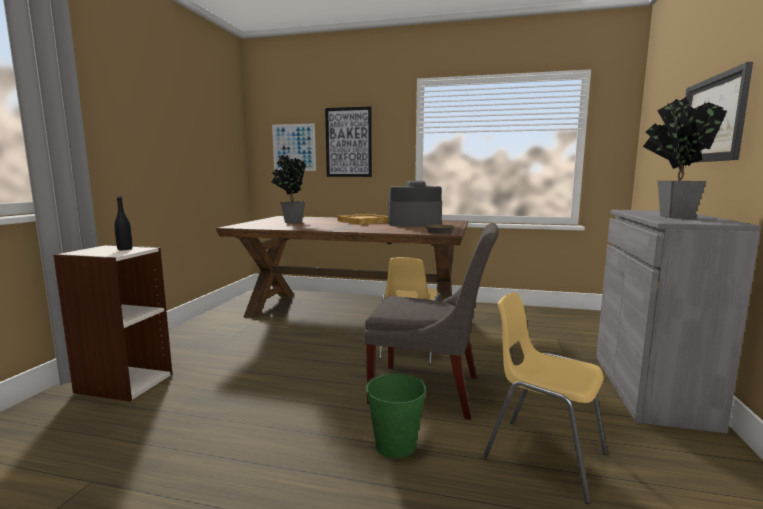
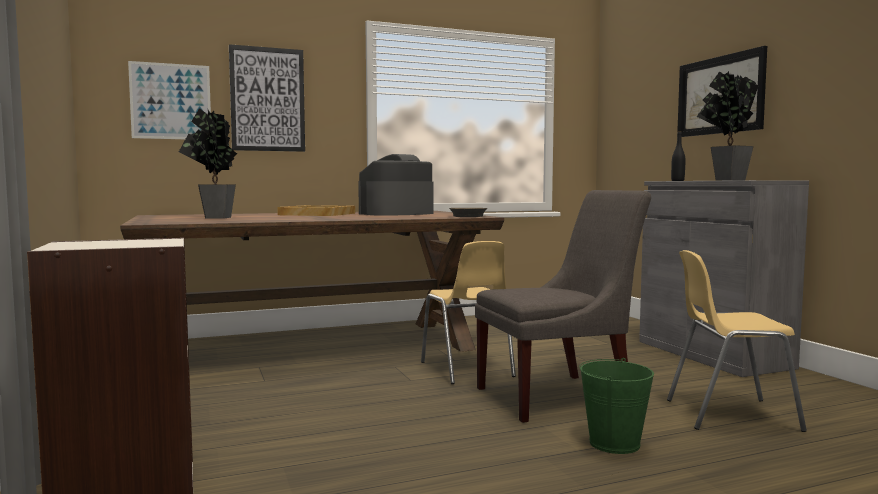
camera: 35 degrees left, 5 degrees down
(125, 249) = (135, 241): black bottle -> black bottle (677, 180)

